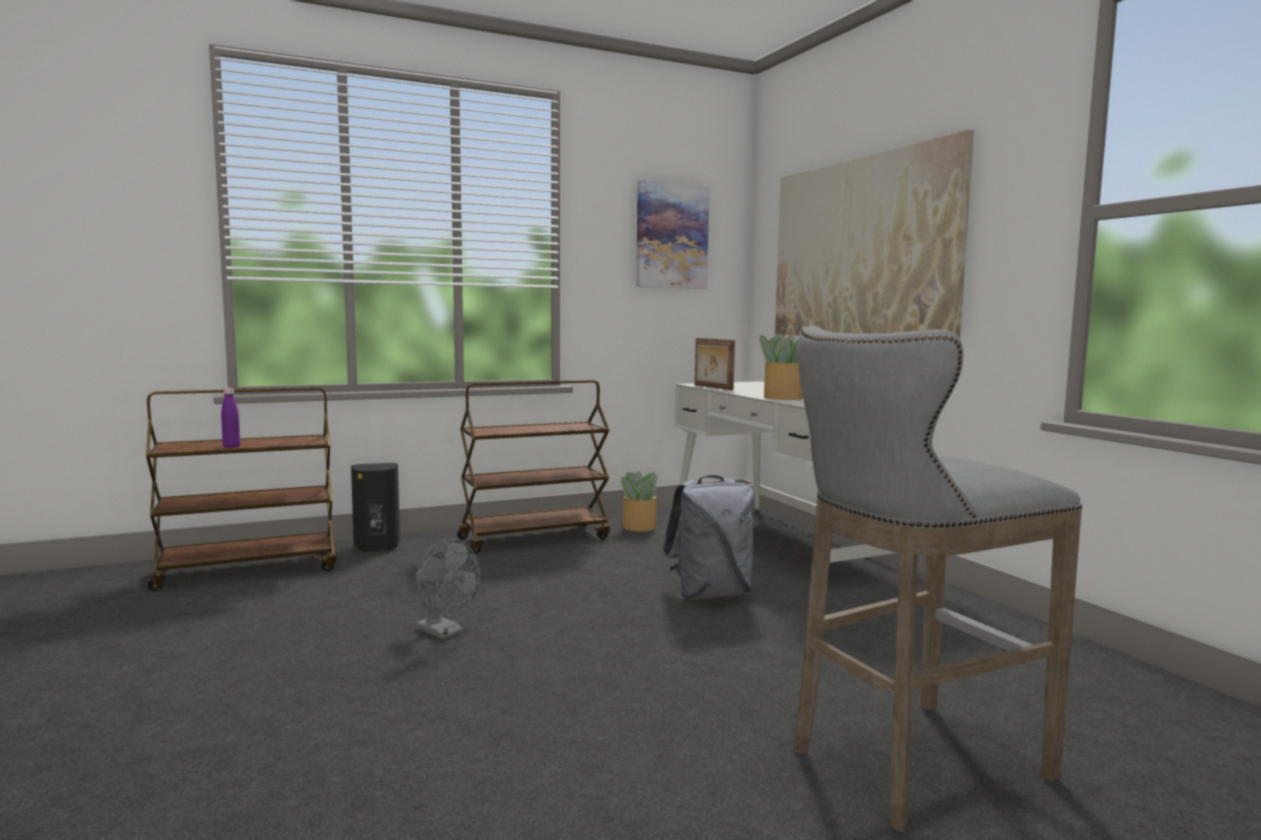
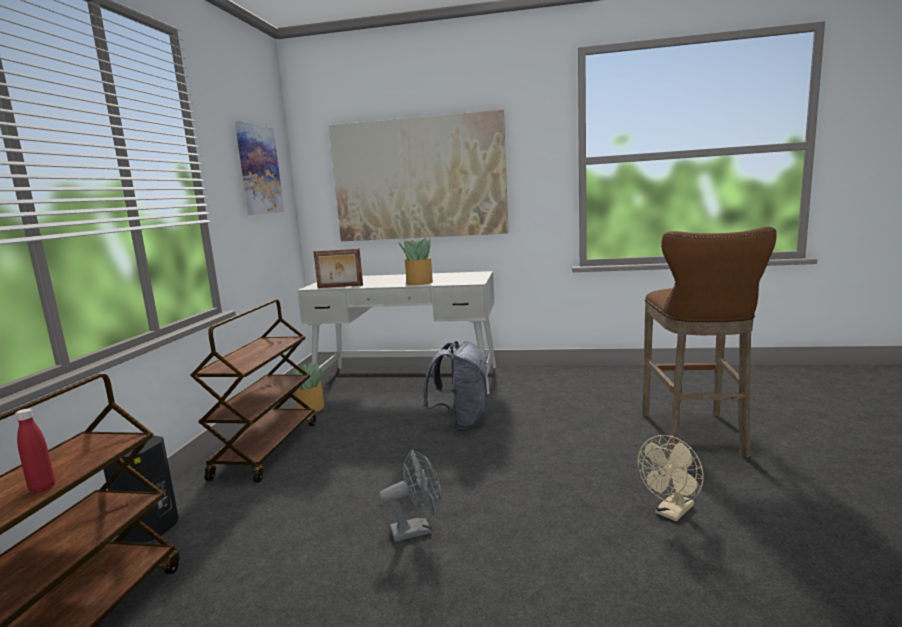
camera: 55 degrees left, 5 degrees up
(231, 447) = (42, 488): purple bottle -> red bottle
(609, 772) = (672, 513): none -> beige fan
(909, 765) = (695, 436): grey stool -> brown stool

